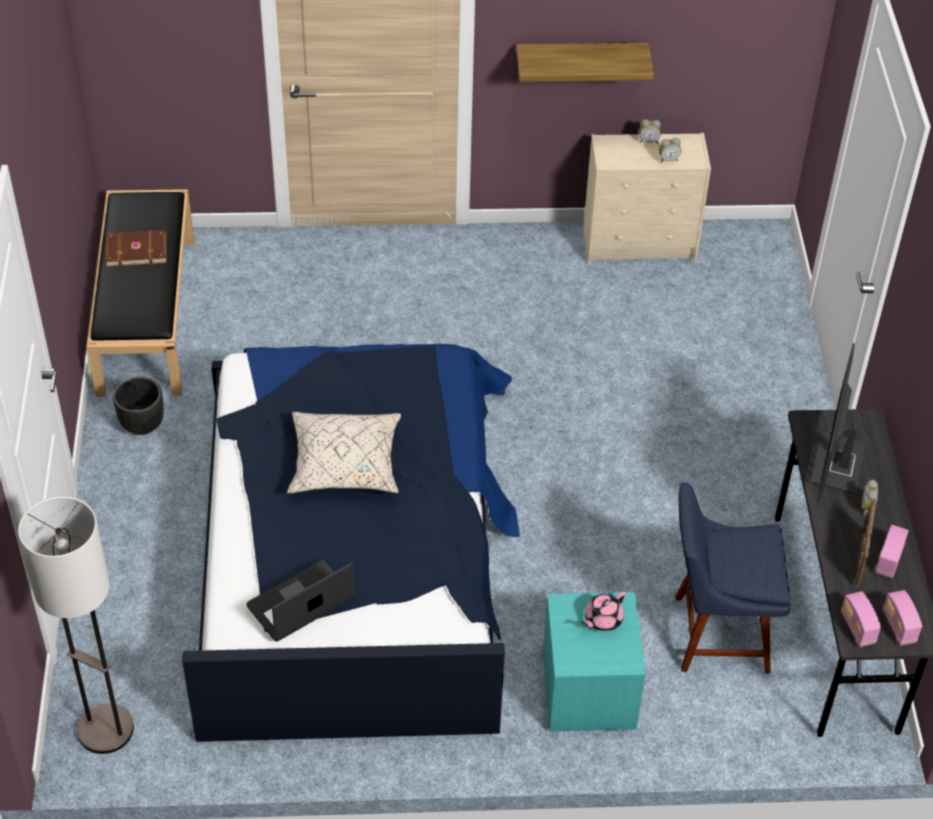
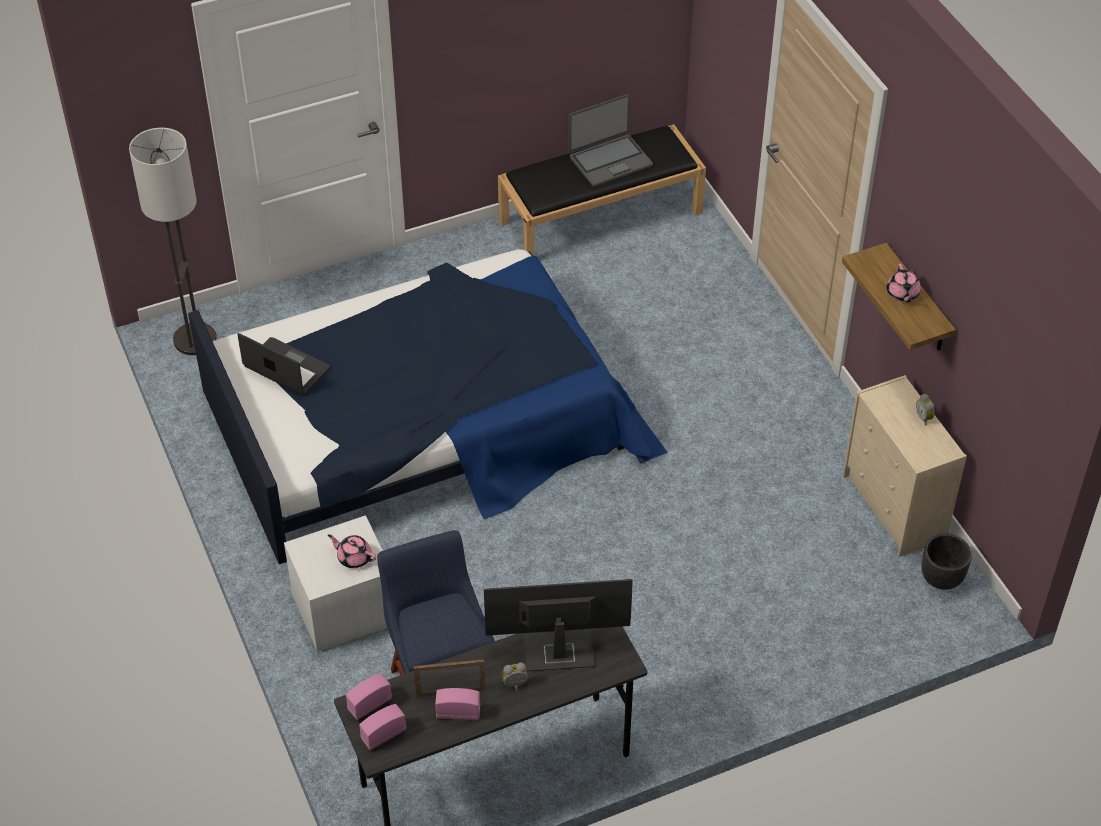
camera: 70 degrees right, 0 degrees up
(136, 250) = (610, 161): brown book -> laptop
(142, 425) = (483, 257): black planter -> black planter (940, 580)
(345, 464) = (435, 349): beige pillow -> none
(588, 56) = (902, 294): none -> pink teapot
(588, 690) = (344, 610): turquoise nightstand -> white nightstand
(668, 159) = (907, 438): alarm clock -> none

